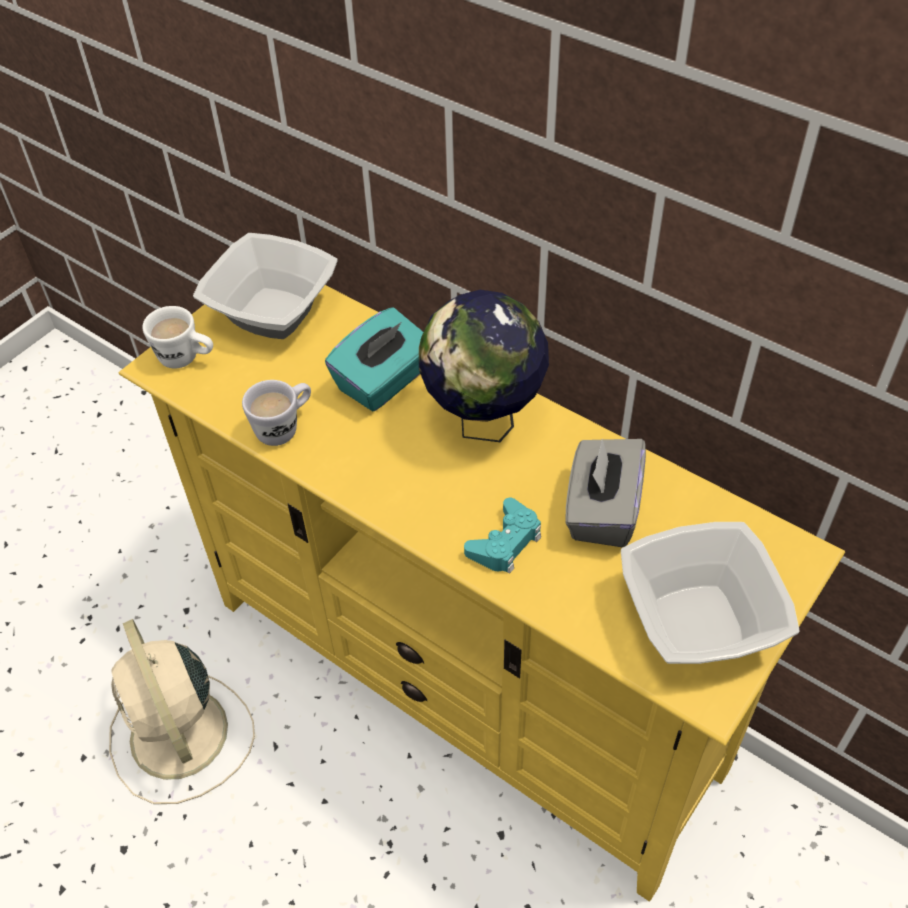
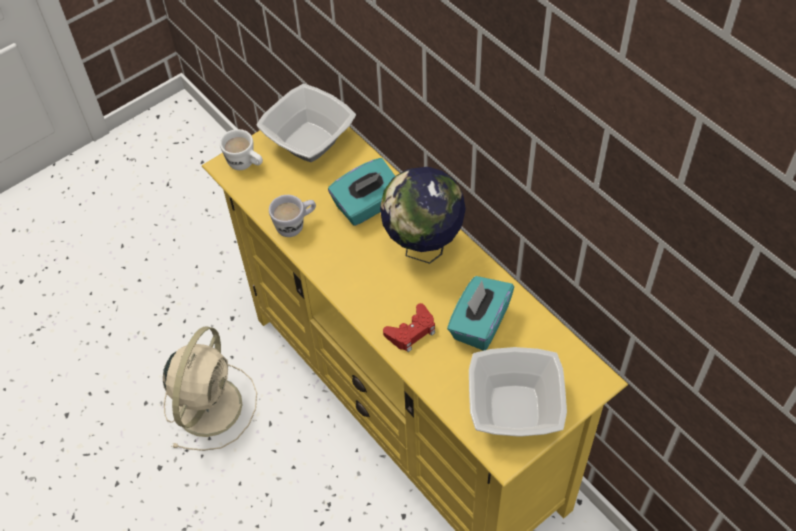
camera: 15 degrees right, 5 degrees up
(180, 737) = (210, 403): beige fan -> beige fan turned 150 degrees counterclockwise
(505, 542) = (411, 331): turquoise game controller -> red game controller
(601, 511) = (479, 324): grey tissue box -> turquoise tissue box

